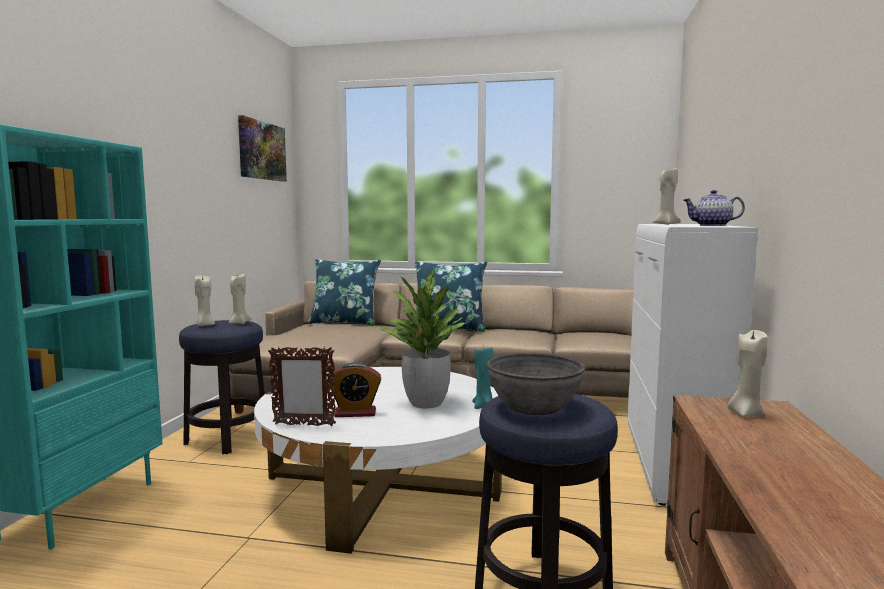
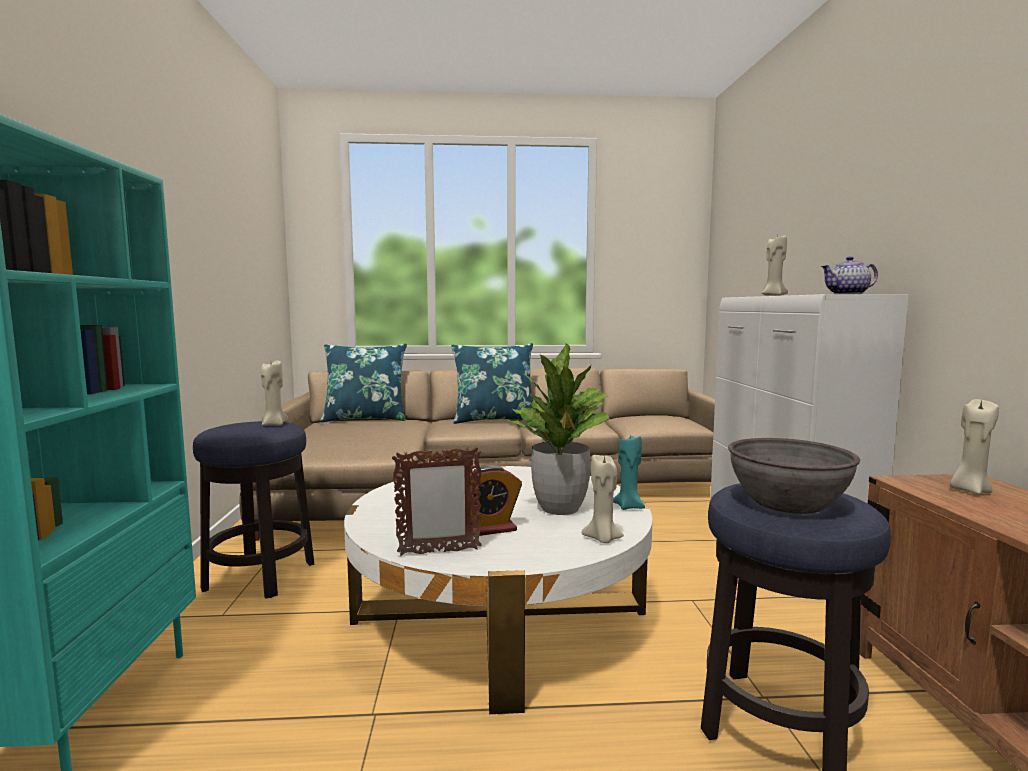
camera: 15 degrees left, 0 degrees up
(204, 325) = (228, 430): beige candle -> beige candle (602, 539)
(261, 151) = (255, 210): picture -> none

